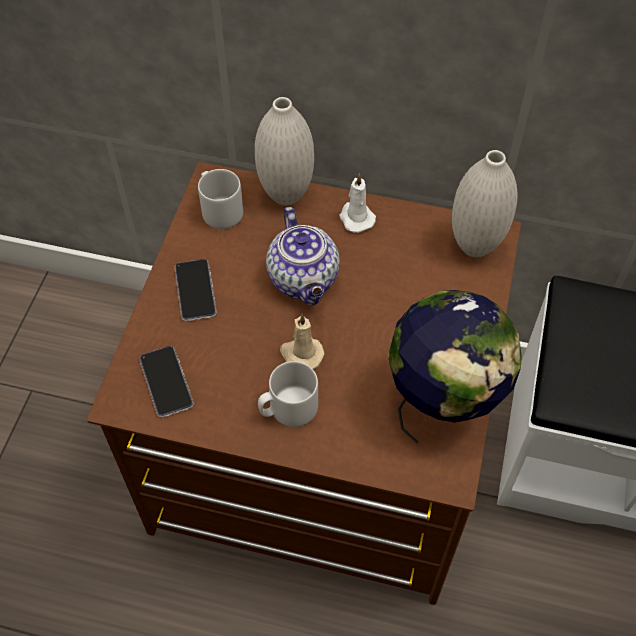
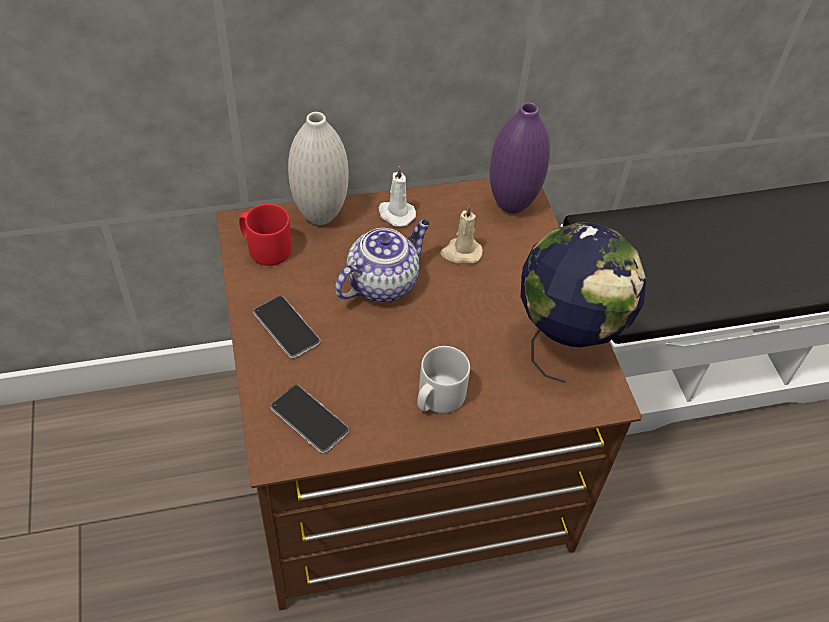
camera: 30 degrees left, 5 degrees down
(220, 210) = (265, 248): grey mug -> red mug
(301, 354) = (419, 347): beige candle -> beige candle (461, 253)
(304, 280) = (383, 282): teapot -> teapot turned 90 degrees counterclockwise
(475, 246) = (511, 204): white vase -> purple vase

